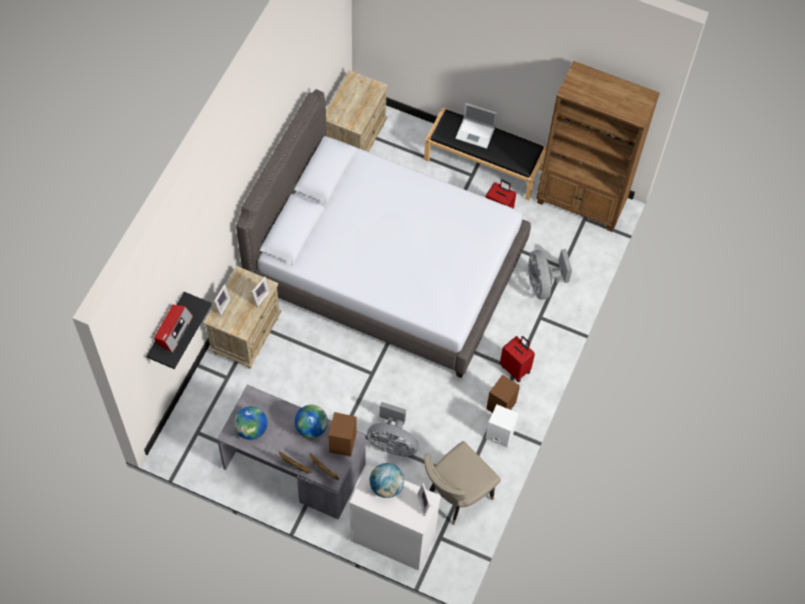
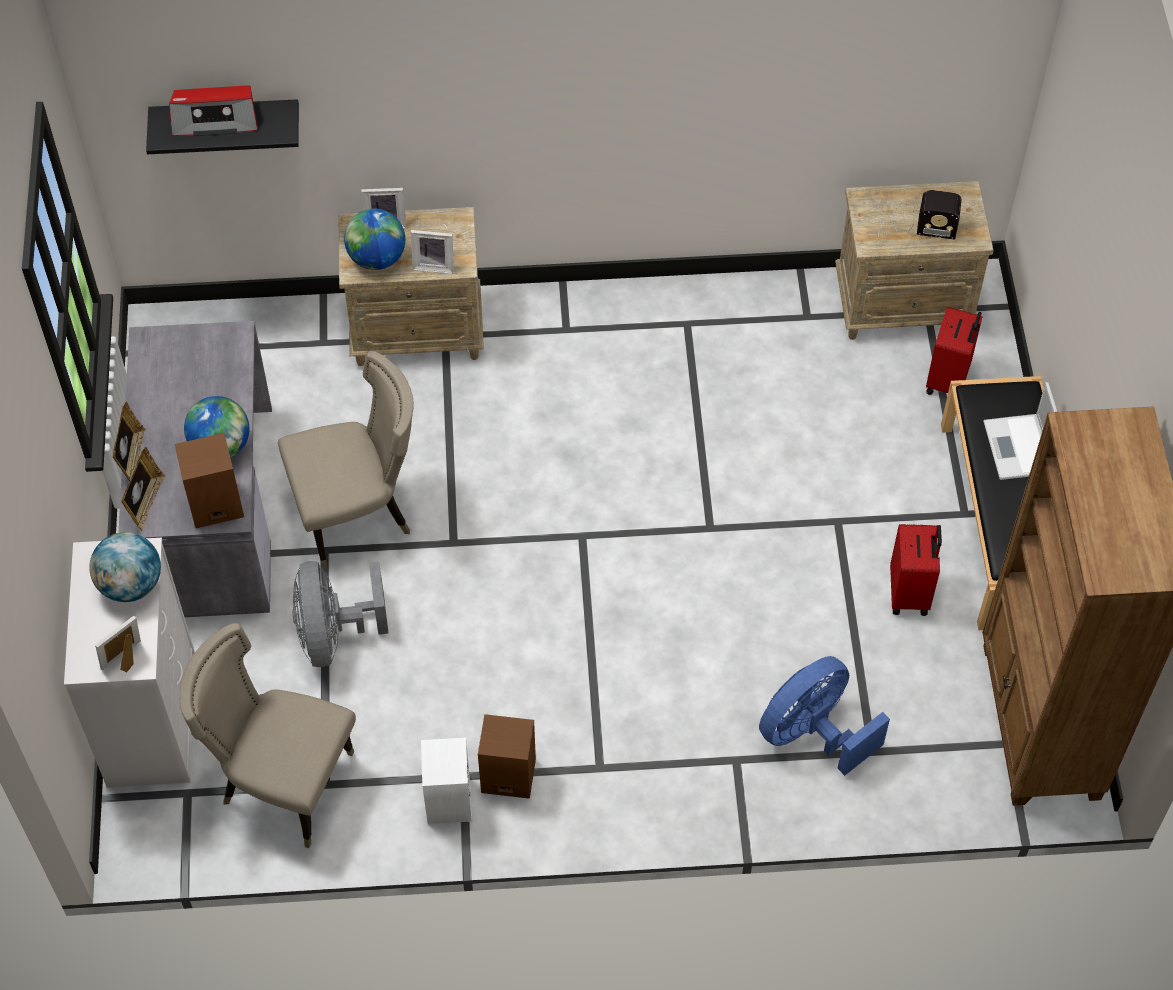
camera: 65 degrees right, 5 degrees down
(251, 429) = (172, 365): globe -> globe (377, 258)
(334, 405) = (358, 514): none -> beige chair
(357, 101) = (922, 222): none -> radio
(386, 269) = (675, 470): grey bed -> none
(515, 368) = (601, 766): red suitcase -> red suitcase (949, 380)
(543, 283) = (812, 733): grey fan -> blue fan

